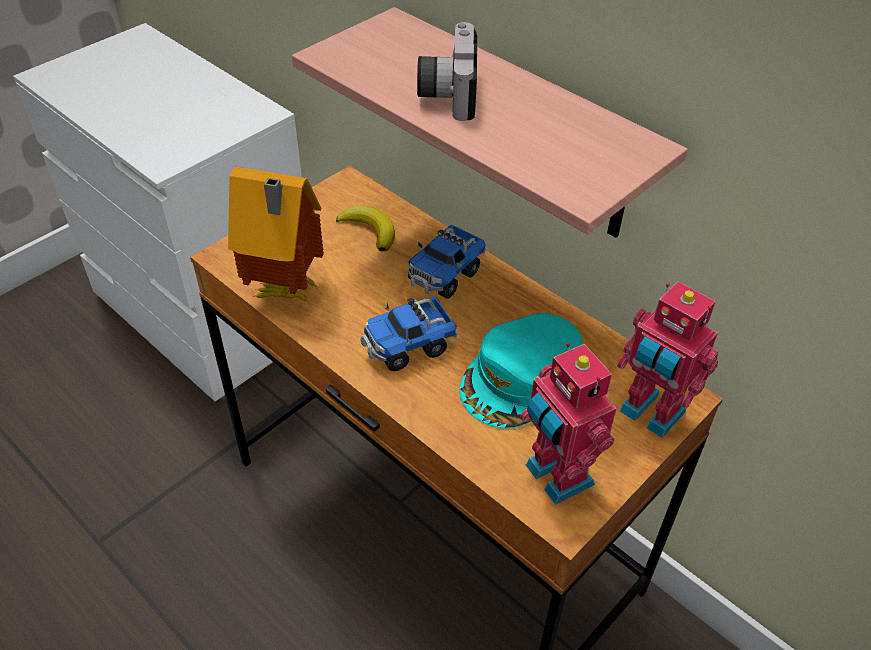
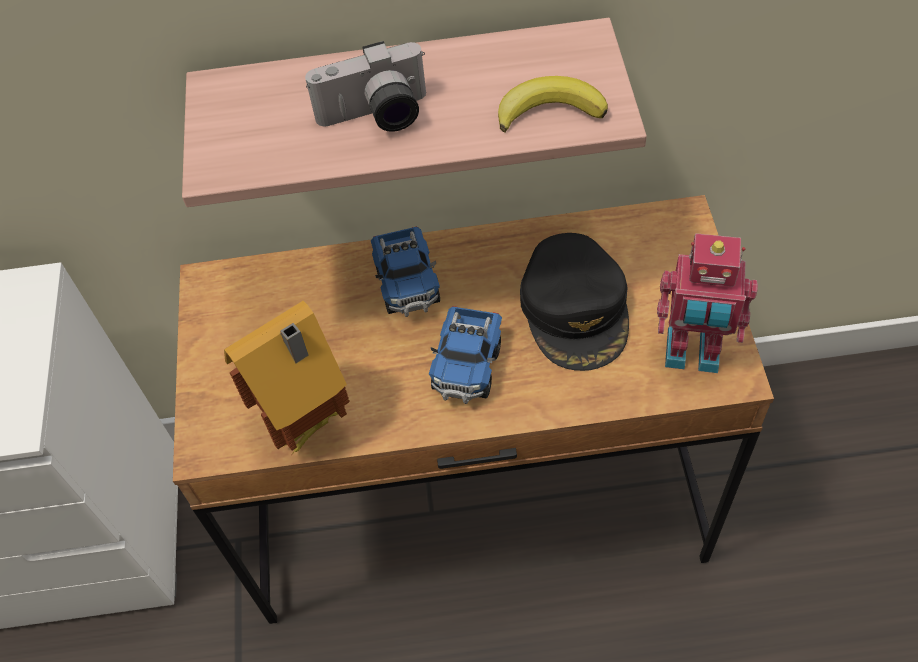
camera: 45 degrees left, 10 degrees up
(370, 230) = (291, 305): banana -> banana (549, 110)
(447, 92) = (376, 117): camera -> camera turned 60 degrees counterclockwise
(522, 379) = (576, 309): turquoise cap -> black cap
(650, 414) = (682, 250): toy robot -> none

